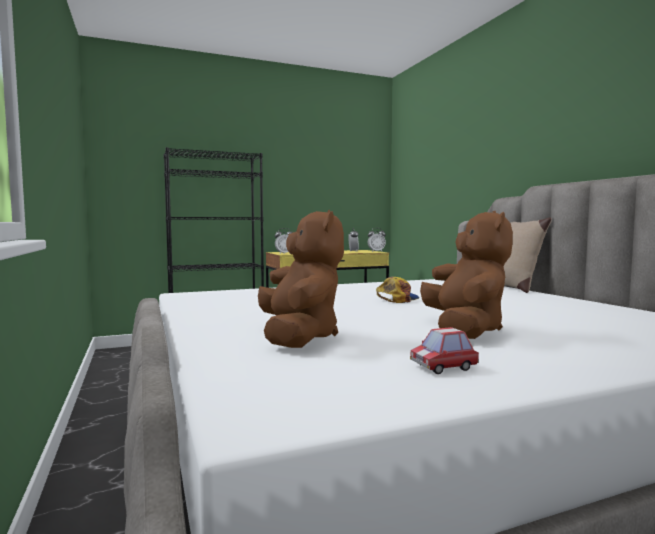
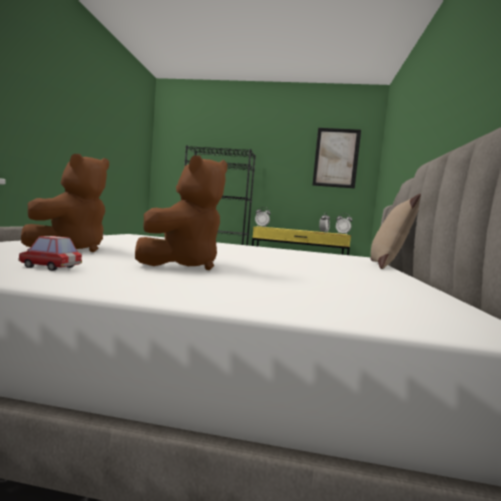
camera: 30 degrees right, 0 degrees up
(347, 160) = (336, 158): none -> picture
(397, 299) = (243, 253): cap -> none

